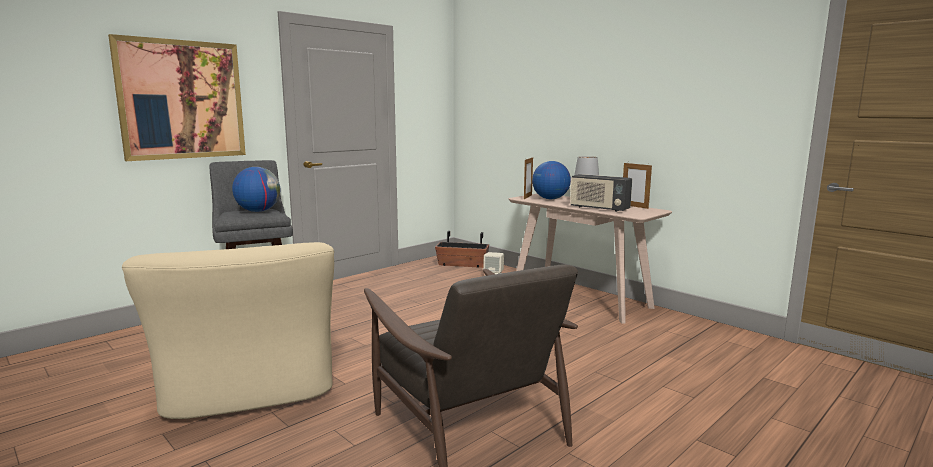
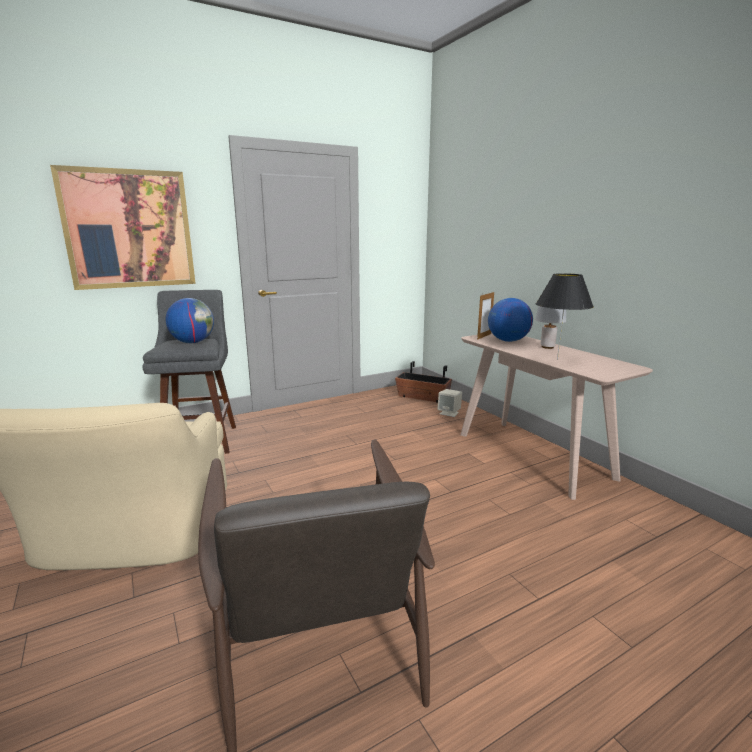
camera: 15 degrees right, 5 degrees up
(599, 208) = (557, 359): radio -> black table lamp
(634, 206) = (605, 358): picture frame -> none

